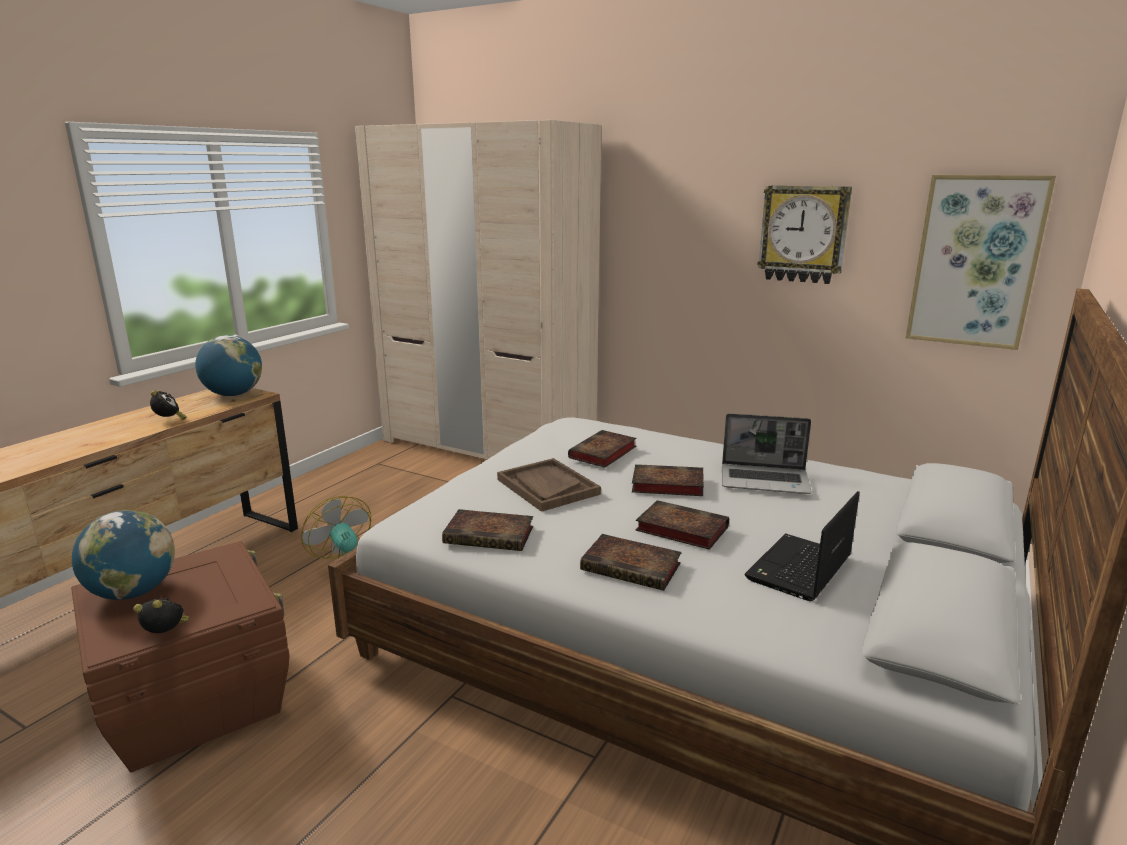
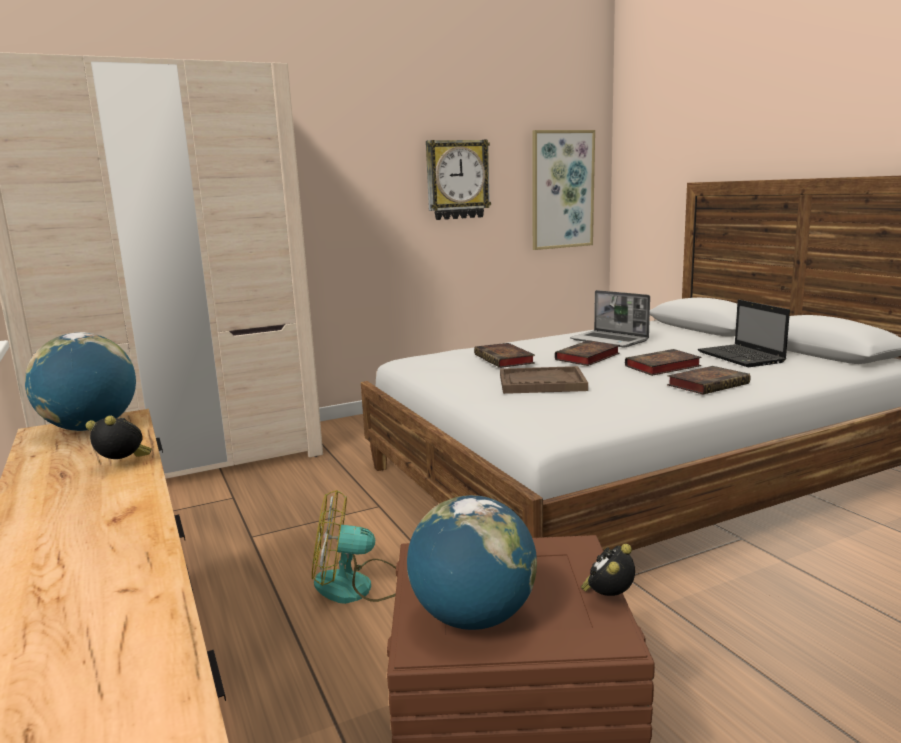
camera: 55 degrees left, 5 degrees down
(491, 535) = (614, 409): book -> none
(765, 480) = (610, 340): laptop -> laptop turned 90 degrees clockwise

